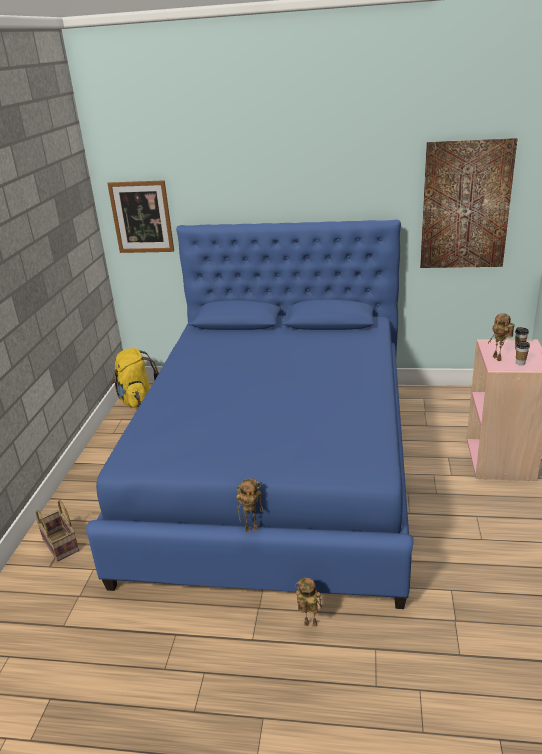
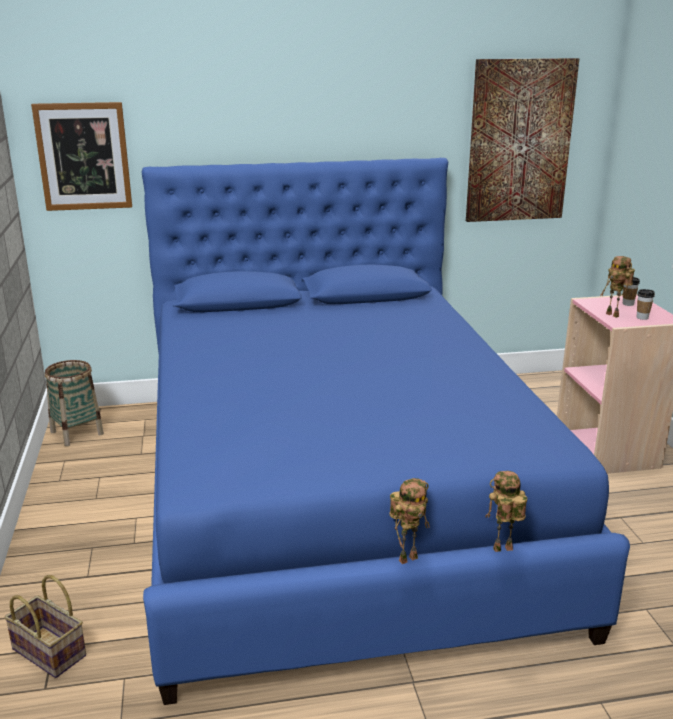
camera: 20 degrees left, 5 degrees down
(137, 400) = (77, 433): yellow backpack -> basket
(309, 625) = (496, 690): toy robot -> toy robot (502, 550)

